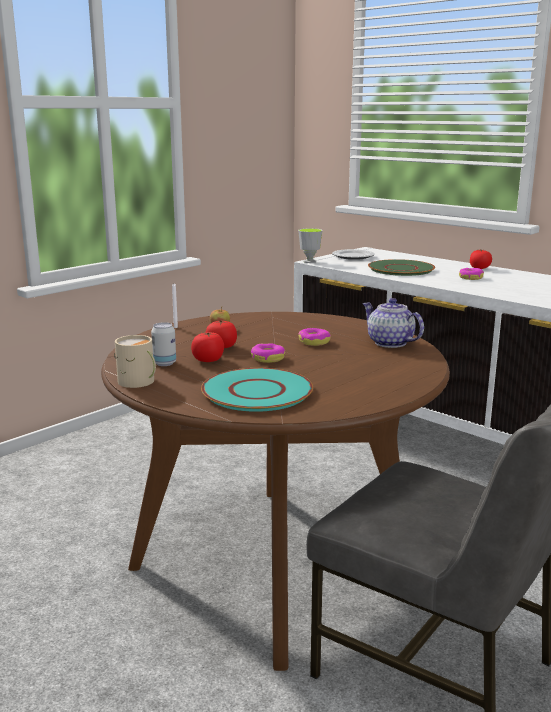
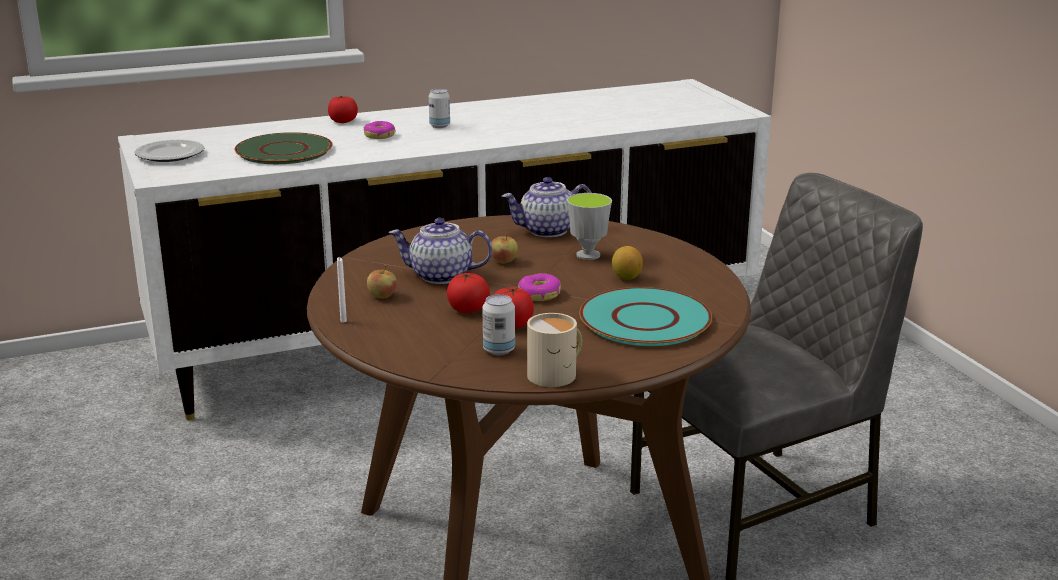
camera: 65 degrees left, 5 degrees up
(268, 333) = (440, 276): none -> teapot
(309, 261) = (154, 180): cup -> cup (588, 255)
(314, 342) = (504, 261): donut -> apple
(332, 375) = (626, 277): none -> lemon
(522, 284) = (439, 126): none -> can

